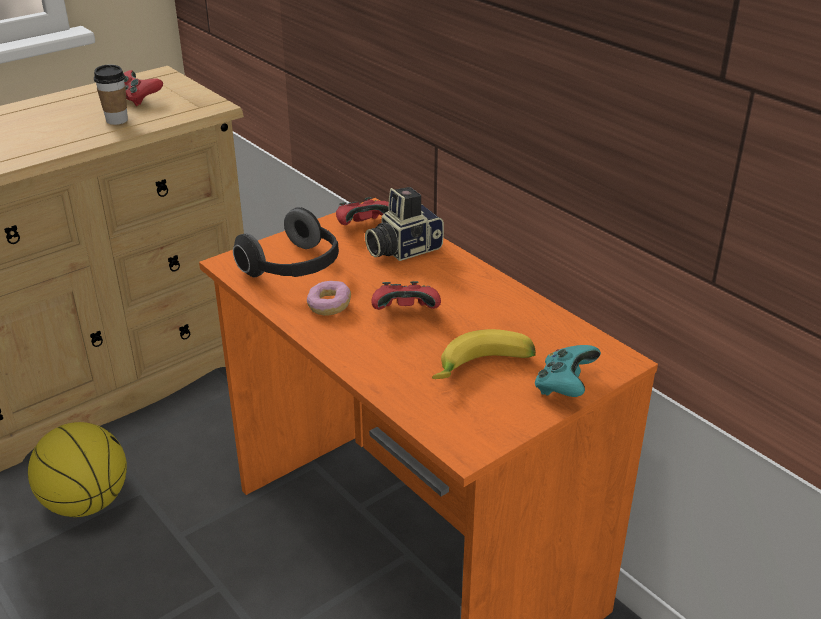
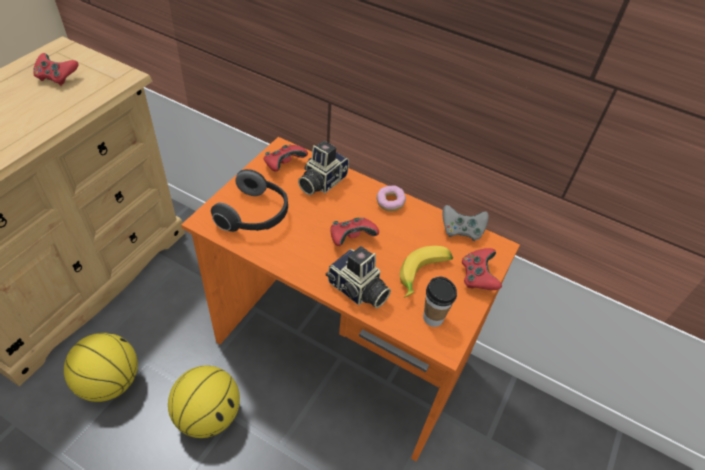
camera: 25 degrees left, 15 degrees up
(117, 120) = (53, 104): cup -> cup (433, 318)
(190, 575) = (209, 415): none -> basketball
(329, 306) = (298, 245): donut -> donut (390, 203)
(379, 365) = (357, 290): none -> camera
(564, 386) = (477, 277): turquoise game controller -> red game controller
(573, 332) = (461, 231): none -> grey game controller

